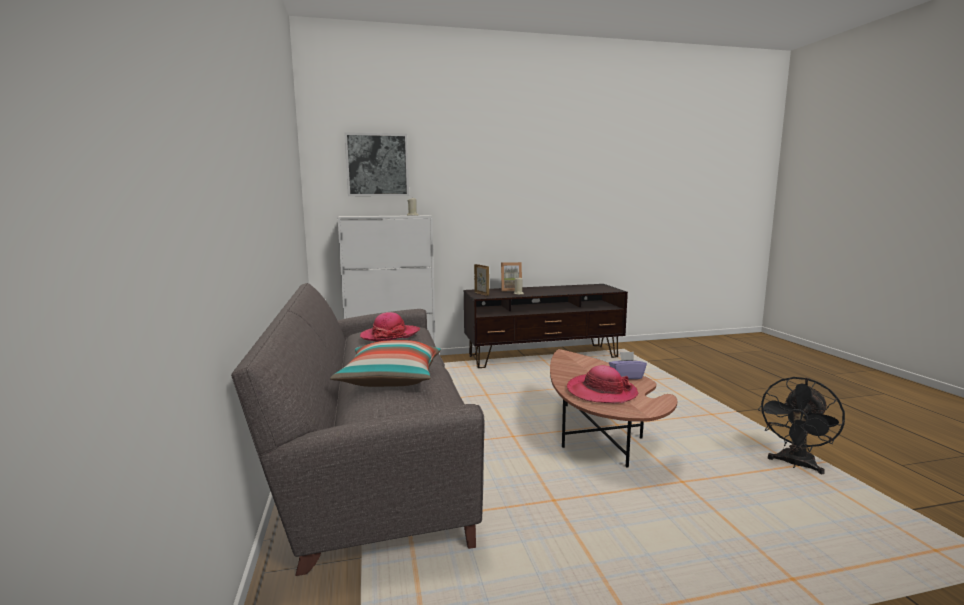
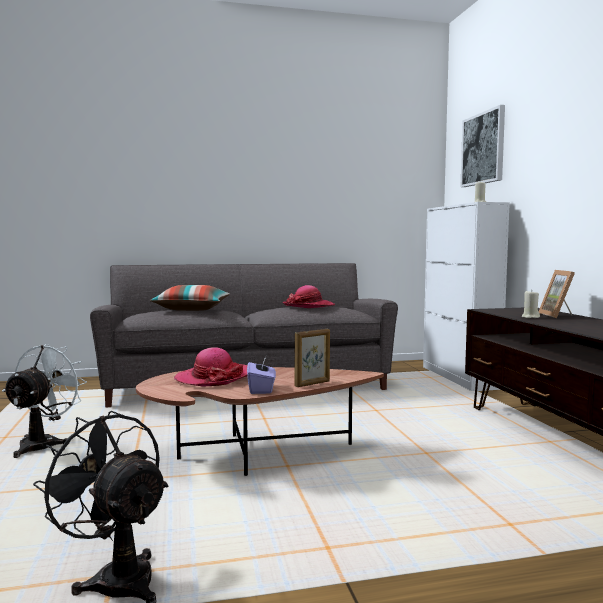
camera: 90 degrees right, 5 degrees down
(482, 293) = (509, 310): picture frame -> picture frame (312, 384)
(628, 564) = (44, 443): none -> white fan

